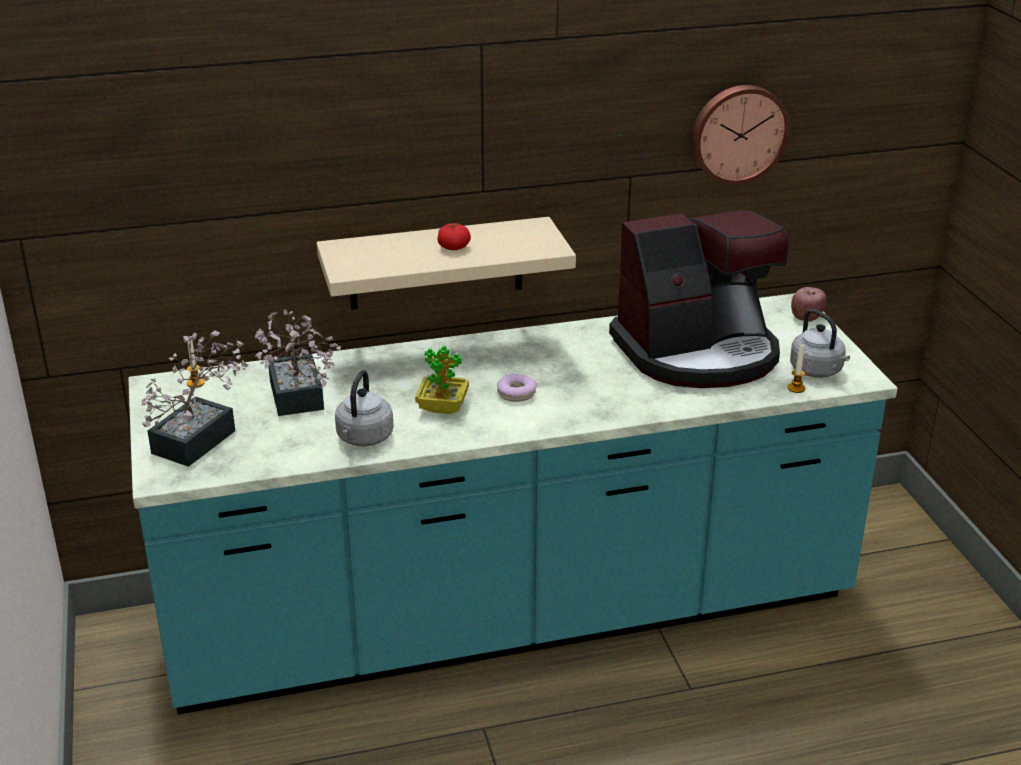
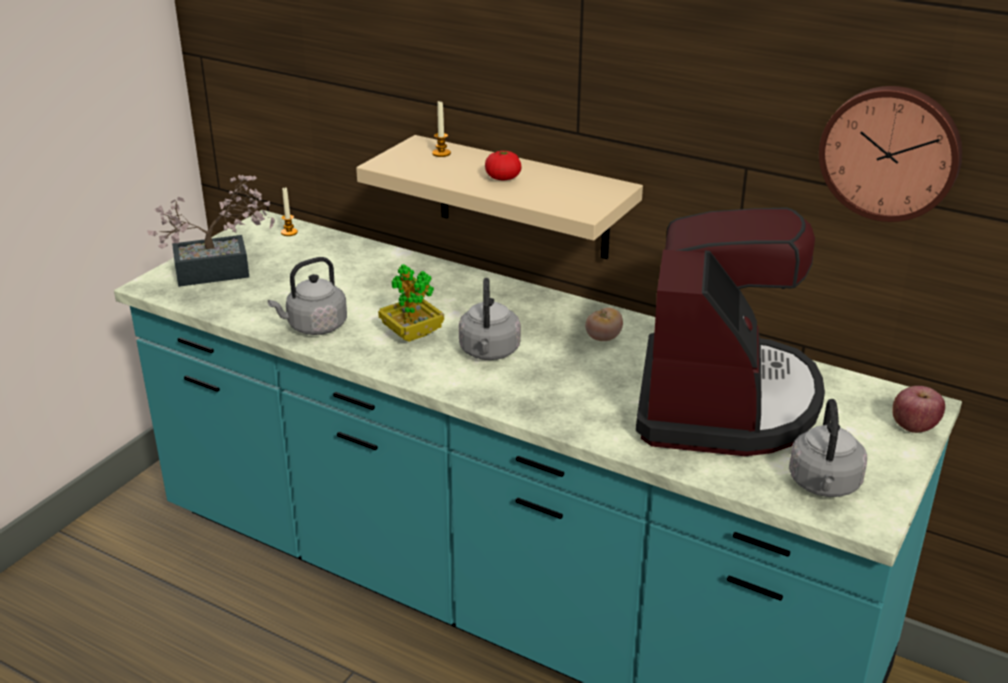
camera: 45 degrees right, 0 degrees up
(296, 400) = (326, 275): potted plant -> none
(516, 393) = (489, 352): donut -> grey kettle
(568, 349) = (603, 338): none -> tomato
(698, 352) = (723, 401): coffee machine -> coffee machine turned 105 degrees counterclockwise
(796, 388) = (765, 488): candle -> candle (441, 153)

